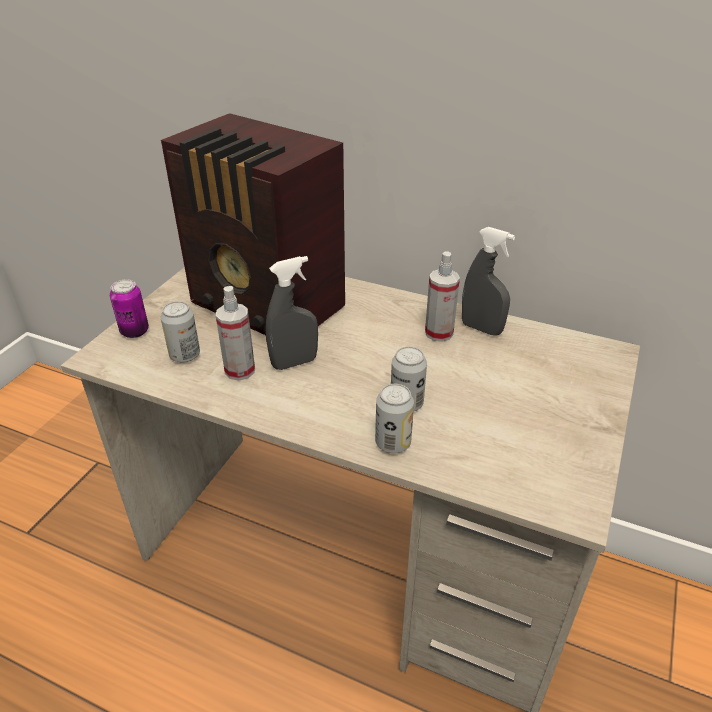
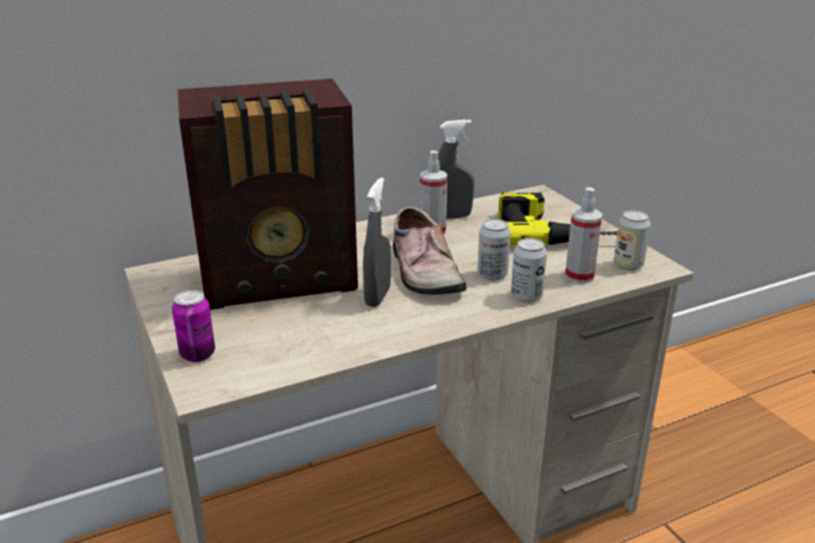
camera: 50 degrees left, 10 degrees down
(185, 355) = (283, 341): can -> can (628, 265)
(240, 370) = (349, 323): spray bottle -> spray bottle (579, 276)
(362, 363) = (422, 271): none -> shoe
(545, 397) = (551, 230): none -> power drill

